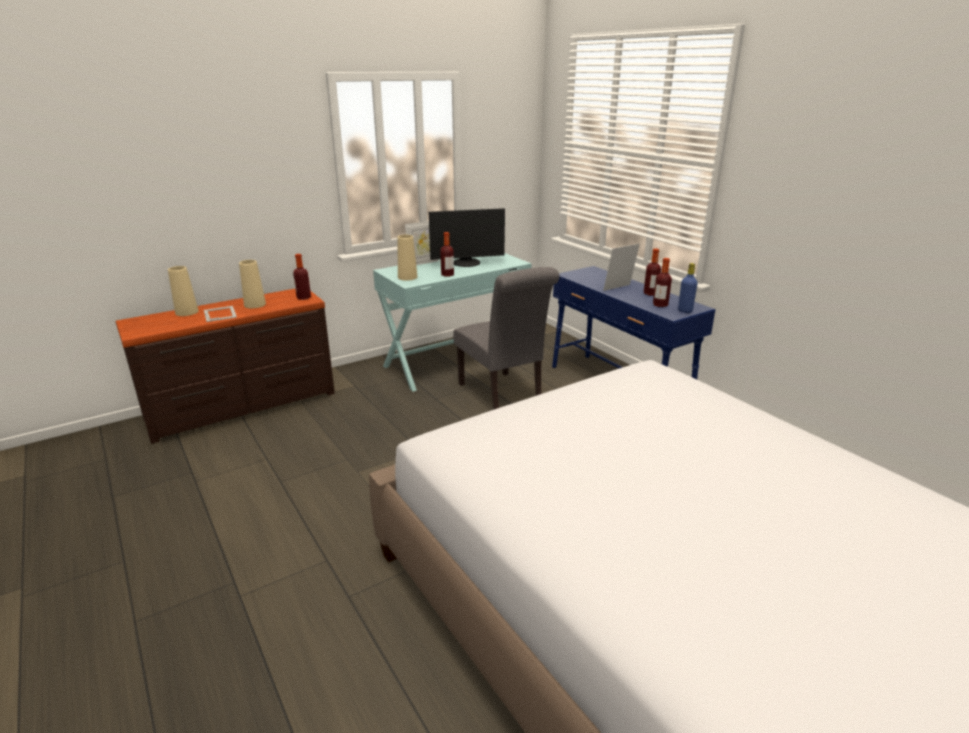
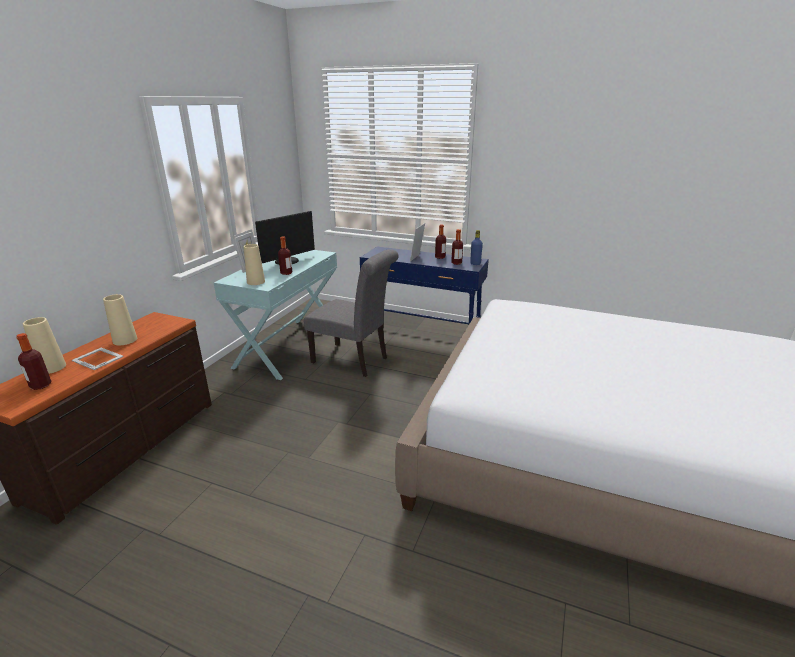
camera: 35 degrees left, 0 degrees up
(303, 297) = (169, 321): bottle -> bottle (41, 385)

